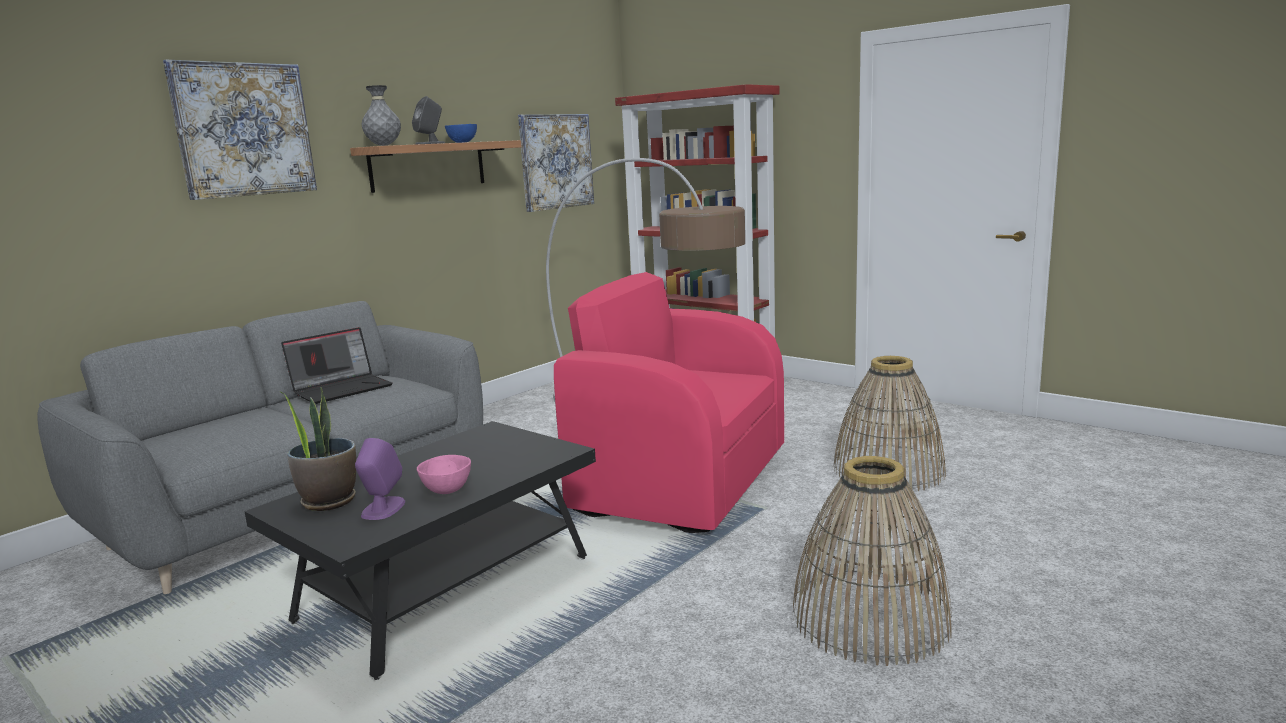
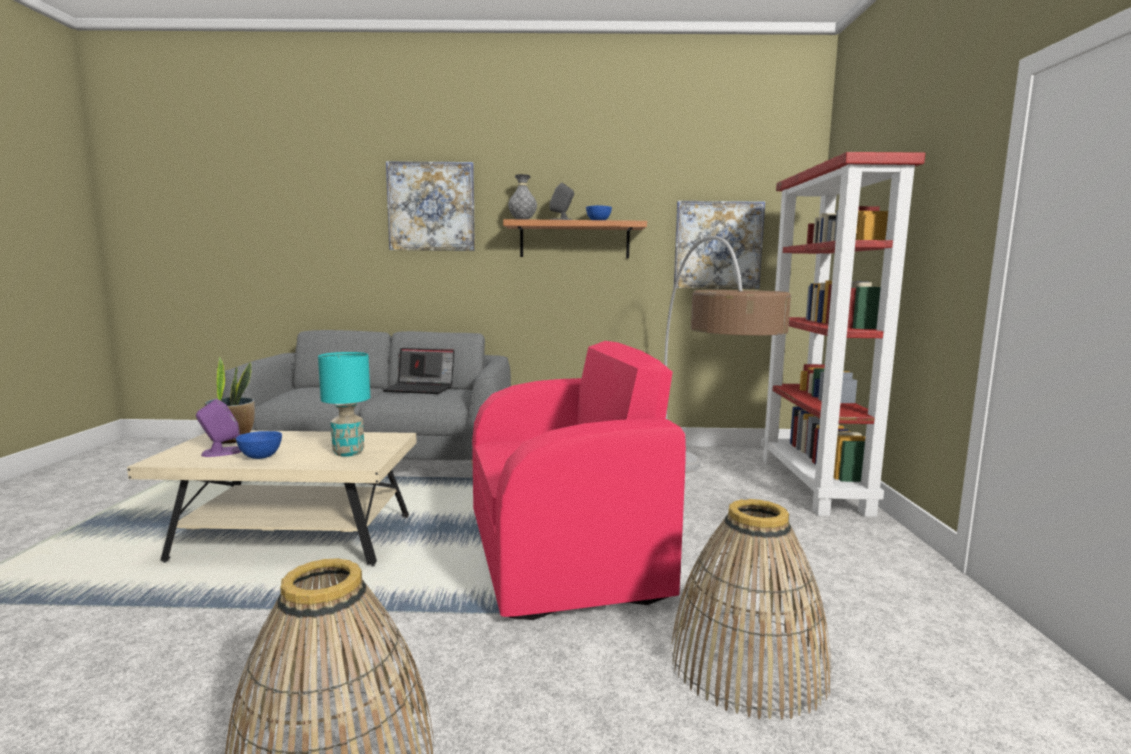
camera: 50 degrees right, 5 degrees down
(446, 491) = (260, 457): pink bowl -> blue bowl
(446, 590) = (294, 538): black coffee table -> beige coffee table
(512, 453) = (349, 453): none -> turquoise table lamp
(681, 479) = (563, 553): pink armchair -> pink armchair turned 90 degrees clockwise

